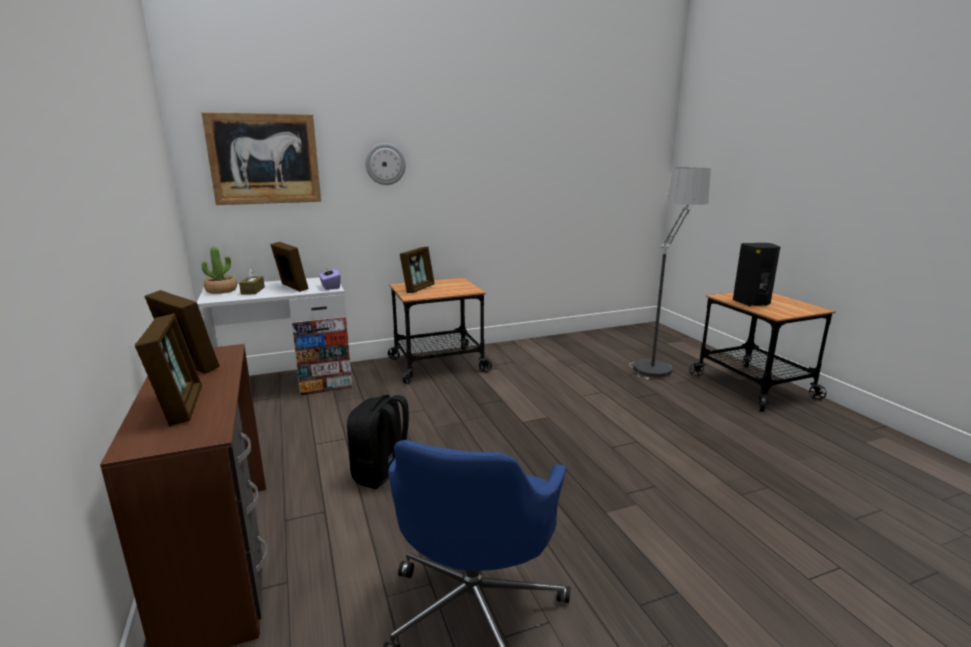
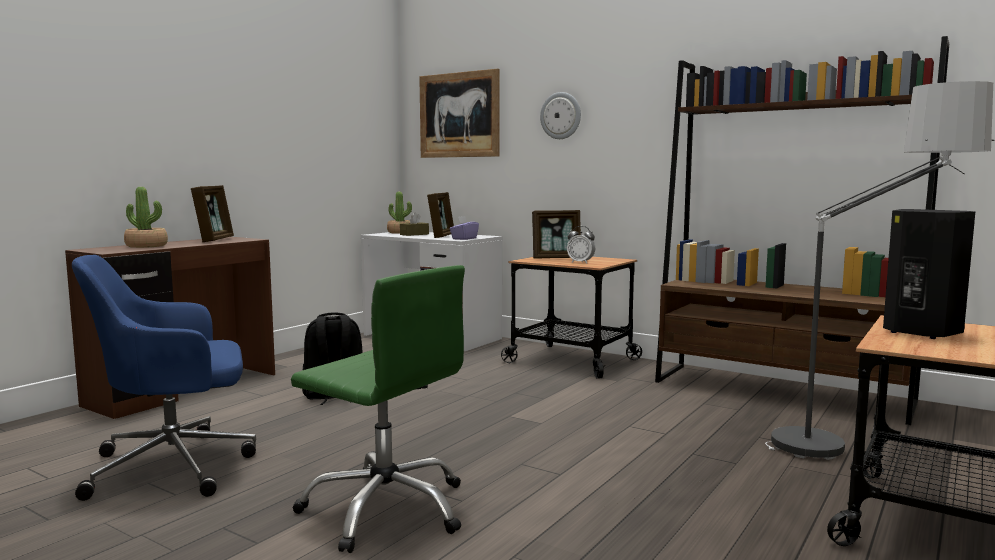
camera: 55 degrees right, 10 degrees down
(180, 406) = (146, 246): picture frame -> potted plant
(453, 290) = (580, 262): none -> alarm clock
(571, 343) = (781, 392): none -> brown bookcase
(651, 518) = (386, 509): none -> green office chair

